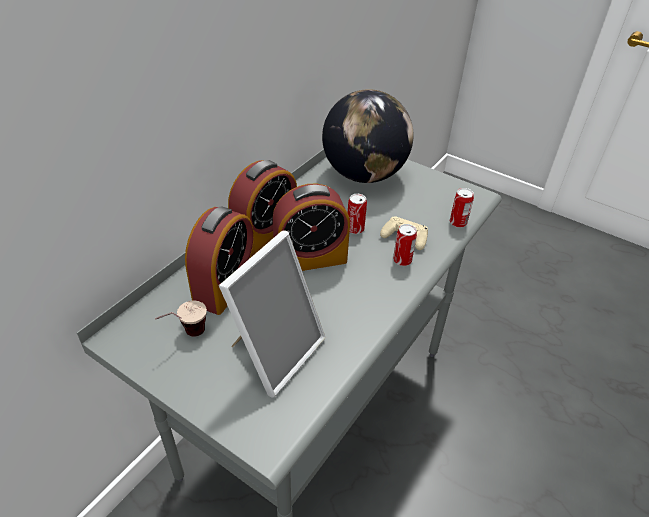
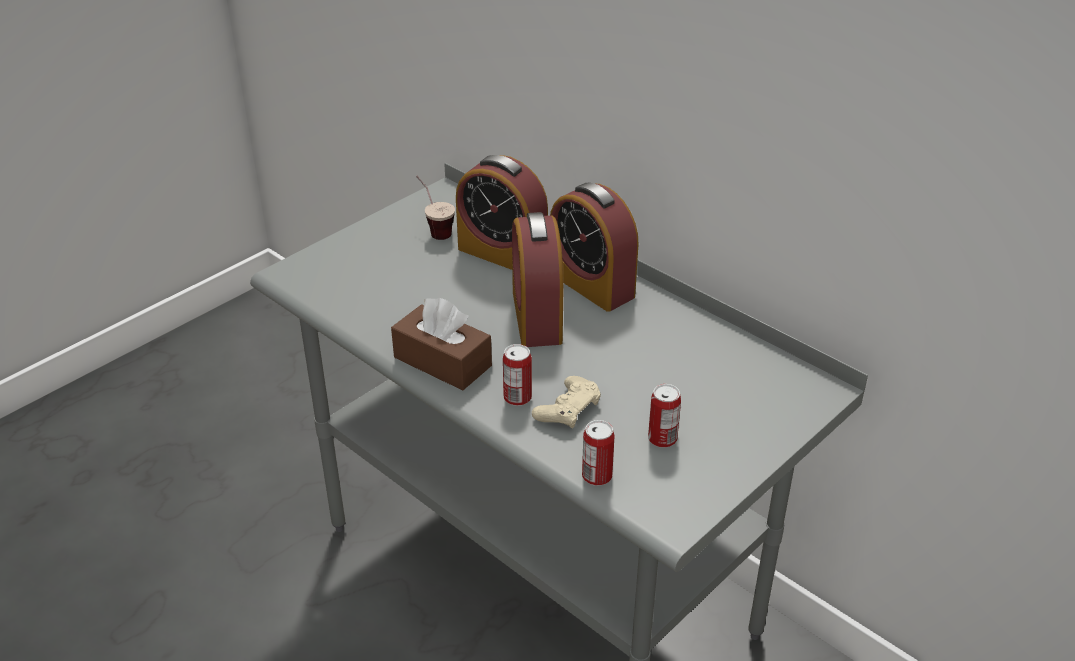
camera: 100 degrees right, 5 degrees down
(275, 352) = (393, 282): picture frame -> none
(355, 229) = (593, 362): can -> can (662, 439)
(364, 175) = (737, 389): globe -> none
(375, 303) = (442, 361): none -> brown tissue box

